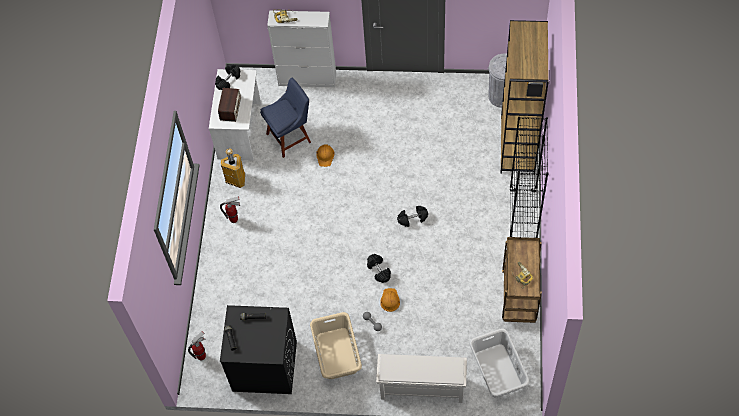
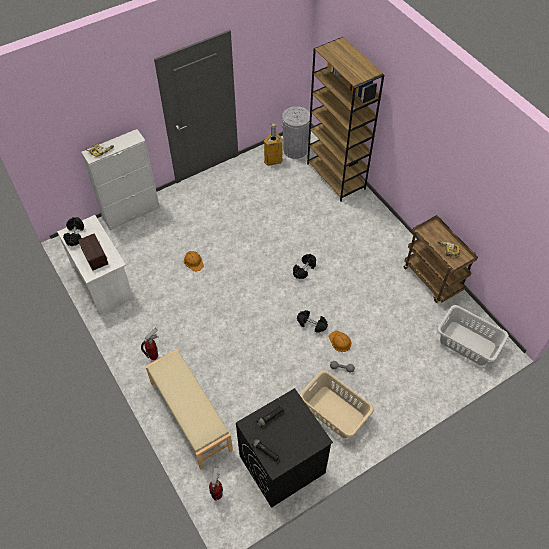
camera: 40 degrees left, 5 degrees down
(225, 285) = (190, 416): none -> beige bench
(236, 180) = (130, 323): trash can -> trash can (272, 160)
(290, 137) = (152, 263): blue chair -> none
(421, 388) = (424, 395): white shoe rack -> none
(523, 216) = (383, 222): black bookcase -> none

